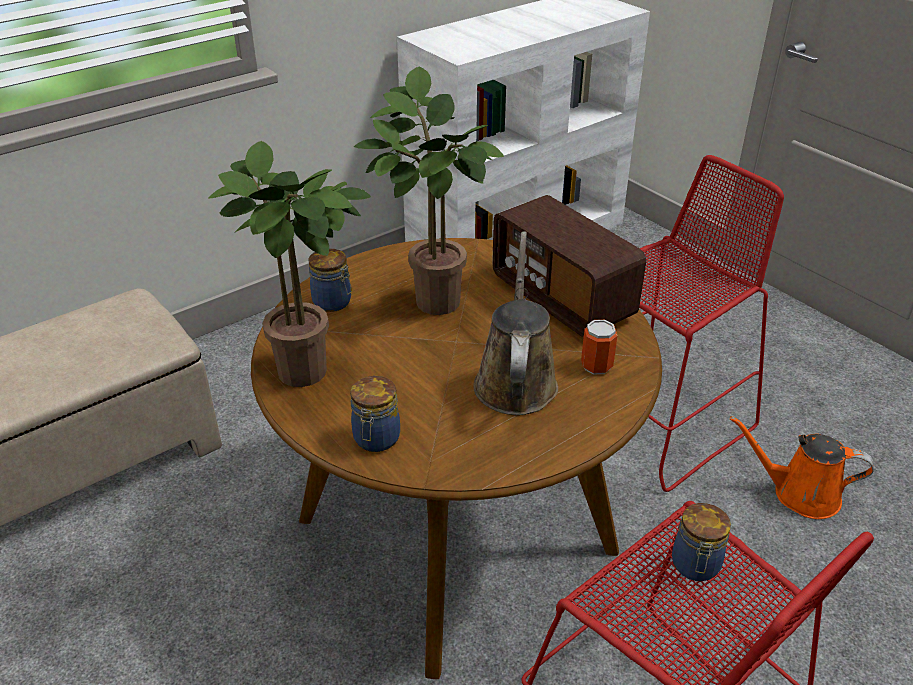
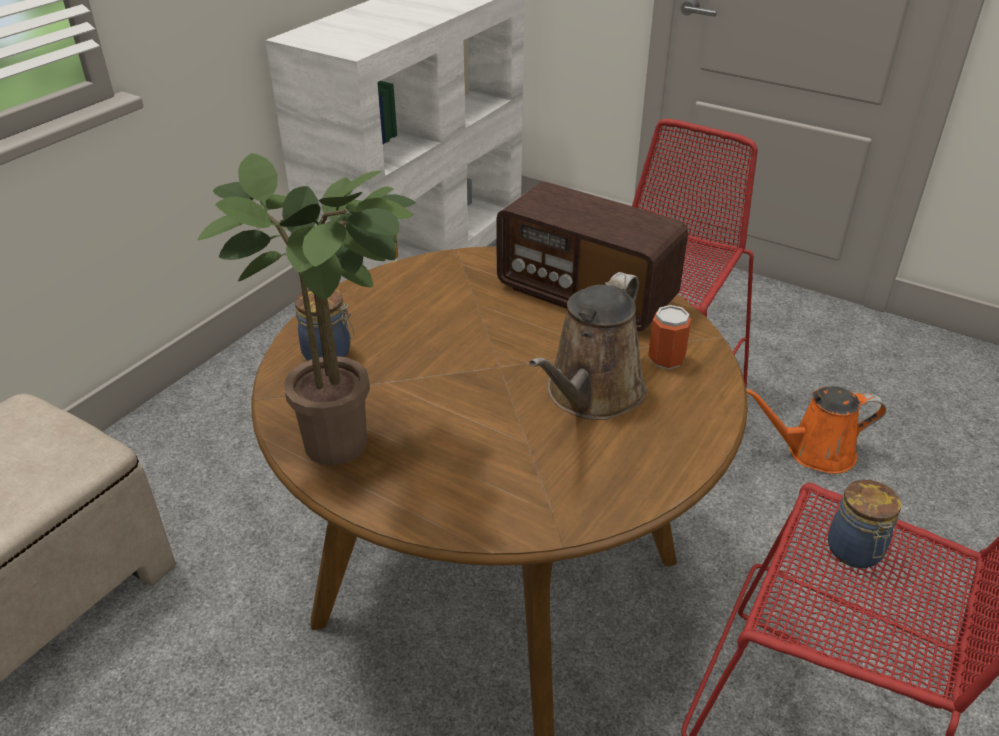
camera: 20 degrees left, 0 degrees up
(376, 439) = (473, 504): jar -> none
(429, 301) = (442, 327): potted plant -> none
(515, 380) = (591, 395): brown watering can -> brown watering can turned 135 degrees counterclockwise

